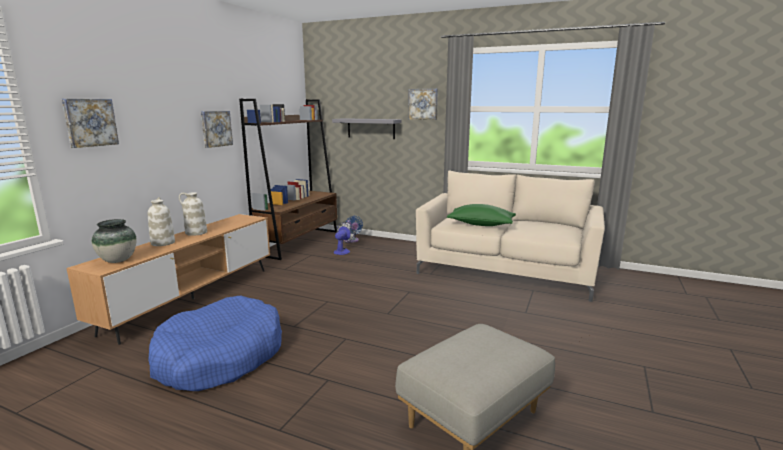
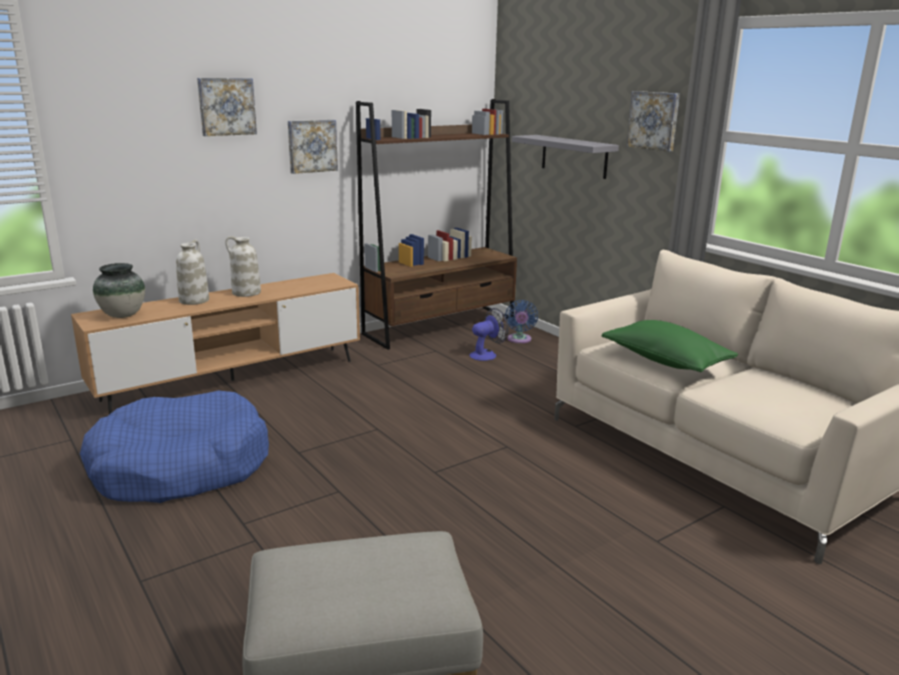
camera: 30 degrees right, 5 degrees up
(90, 122) = (120, 137): picture -> picture (226, 106)

